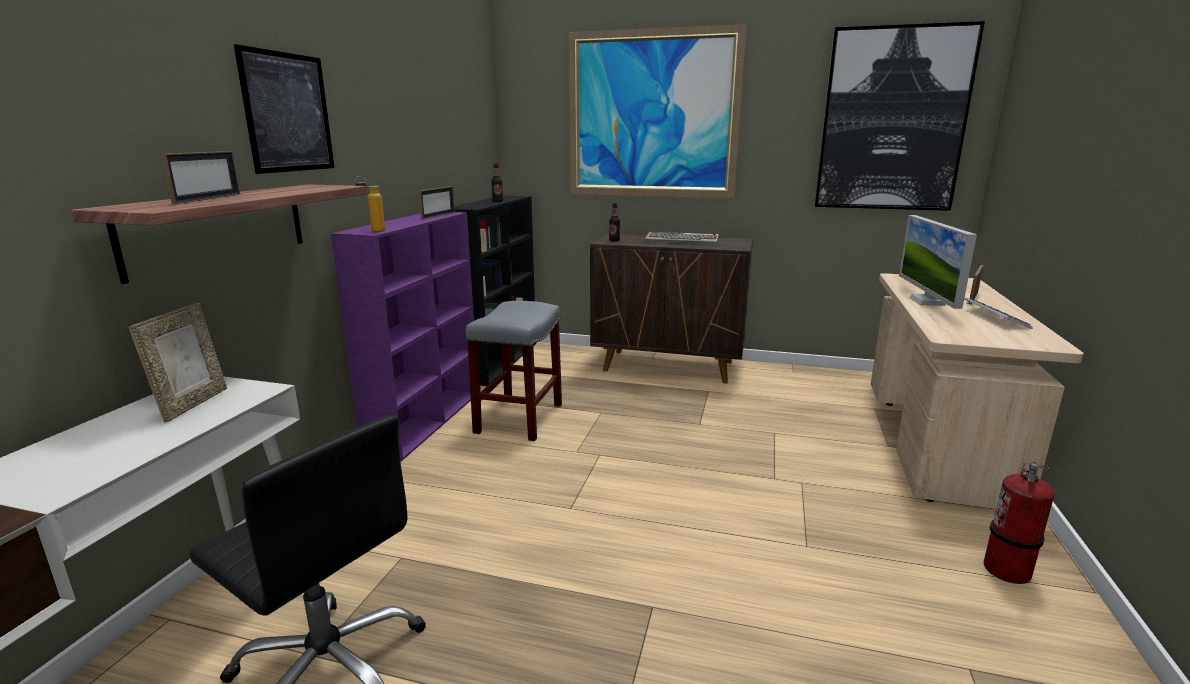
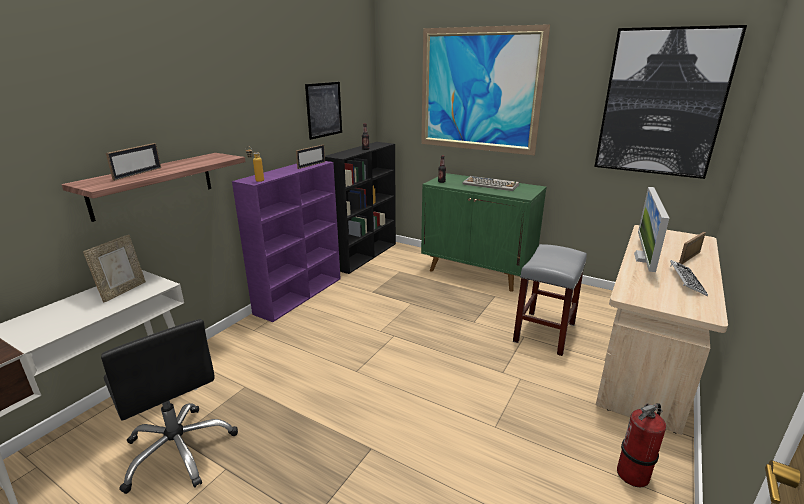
camera: 15 degrees right, 5 degrees up
(288, 113) = (202, 110): picture -> picture (324, 110)
(519, 418) = (356, 301): grey stool -> grey stool (544, 332)
(669, 366) = (478, 272): brown cabinet -> green cabinet

